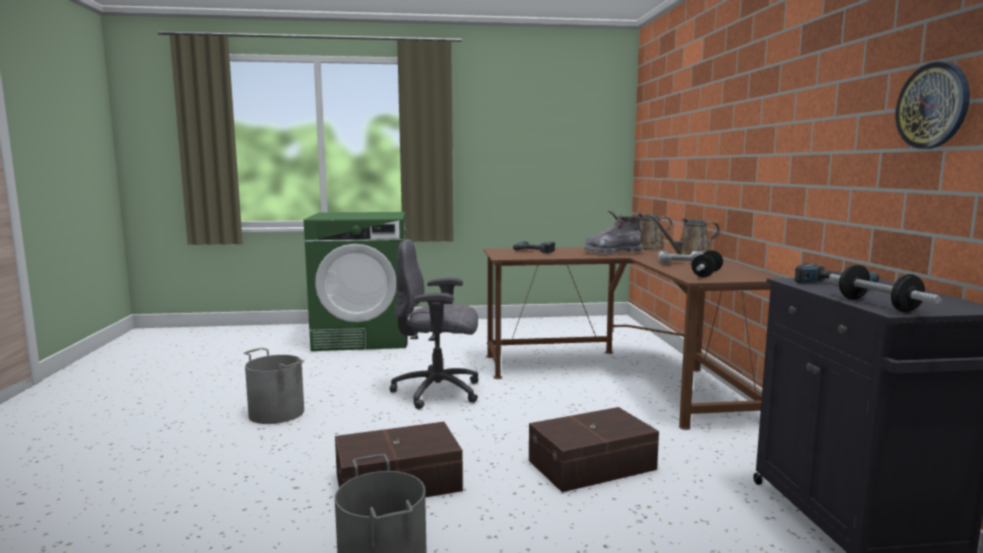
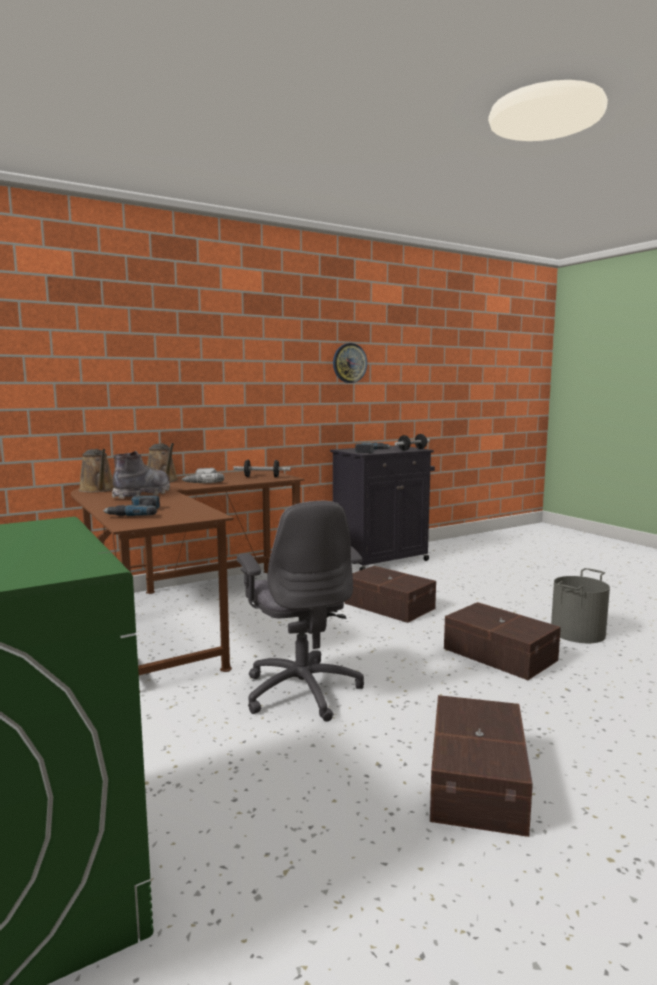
camera: 115 degrees left, 0 degrees up
(276, 413) = (479, 780): grey bucket -> brown storage box
(612, 253) = (143, 494): grey boot -> grey boot turned 120 degrees counterclockwise

